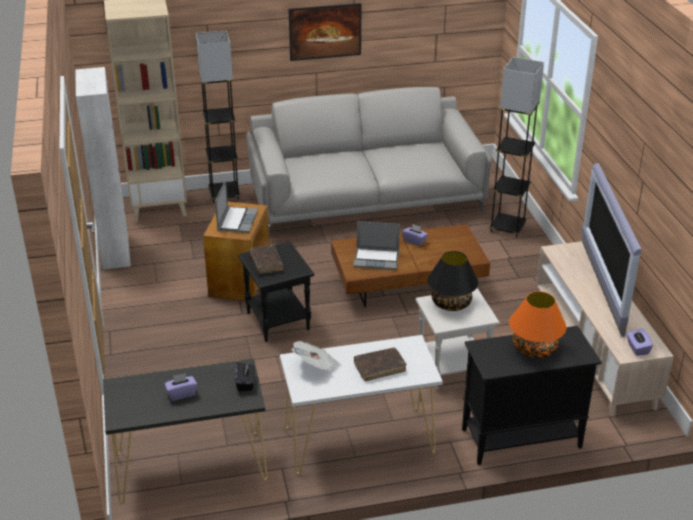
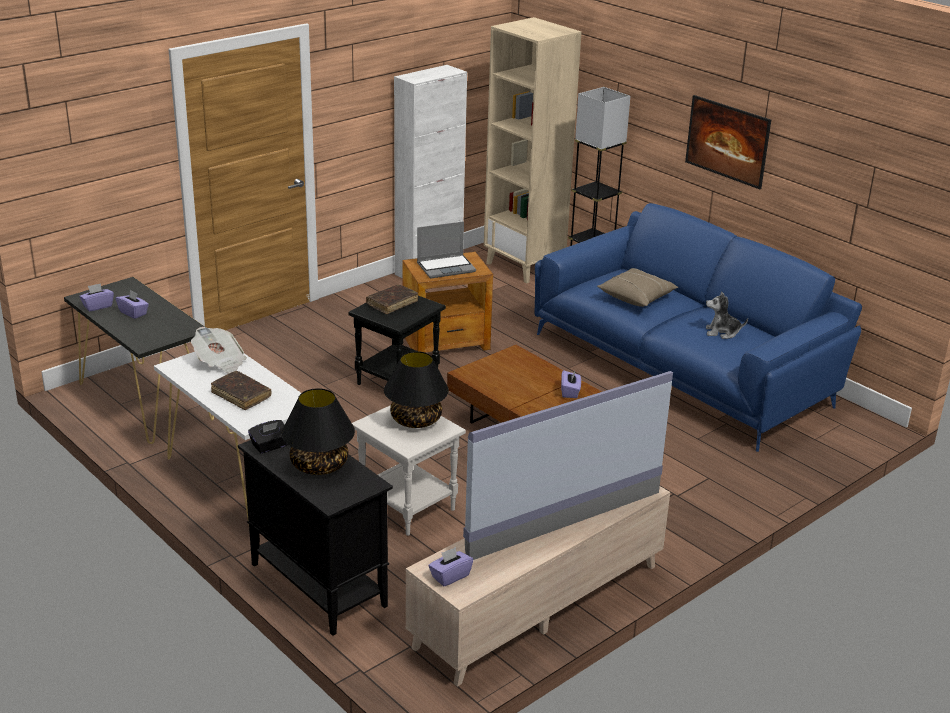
camera: 60 degrees right, 5 degrees down
(147, 413) = (97, 306): none -> purple tissue box
(245, 383) = (168, 336): black tissue box -> black tissue box (270, 446)
(337, 167) = (637, 297): none -> beige pillow
(366, 199) = (684, 368): grey sofa -> blue sofa
(377, 259) = (507, 379): laptop -> none
(412, 156) = (722, 332): none -> plush toy
(507, 228) = (744, 477): grey floor lamp -> none
(535, 349) = (319, 465): orange table lamp -> black table lamp

